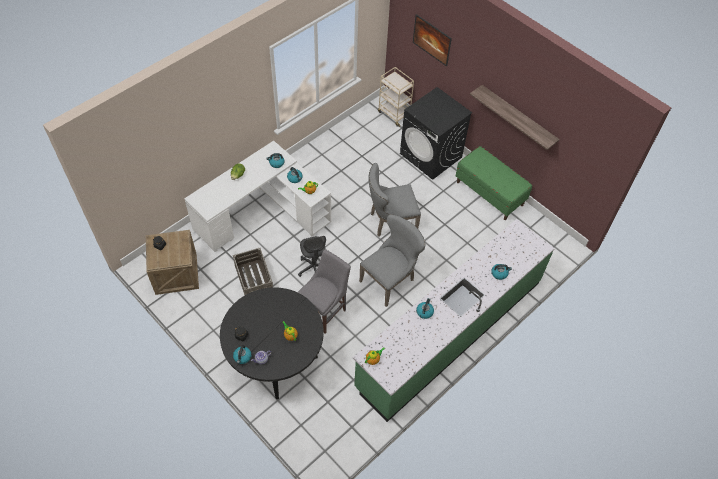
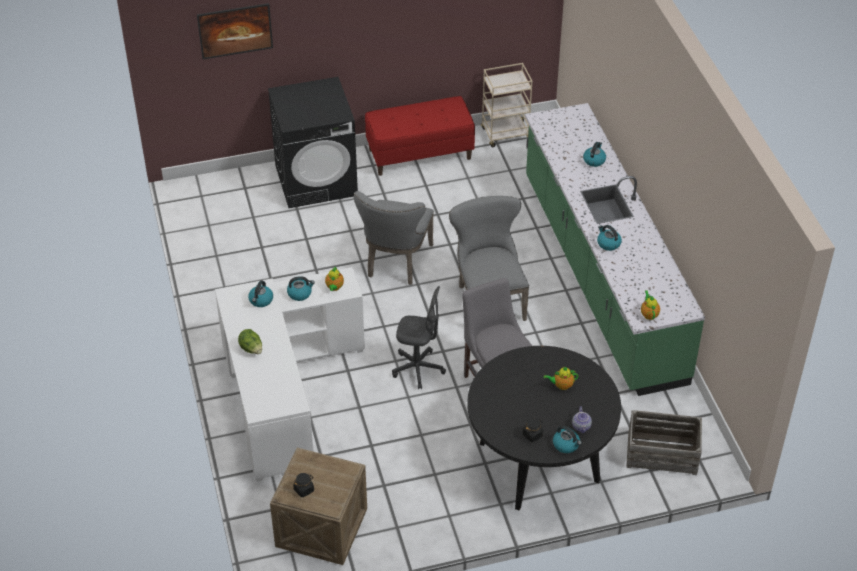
camera: 60 degrees left, 10 degrees down
(254, 280) = (393, 441): crate -> crate (662, 454)
(394, 114) = (214, 185): beige cart -> beige cart (505, 134)
(490, 193) = (420, 154): green bench -> red bench
(518, 117) = (407, 27): shelf -> none

